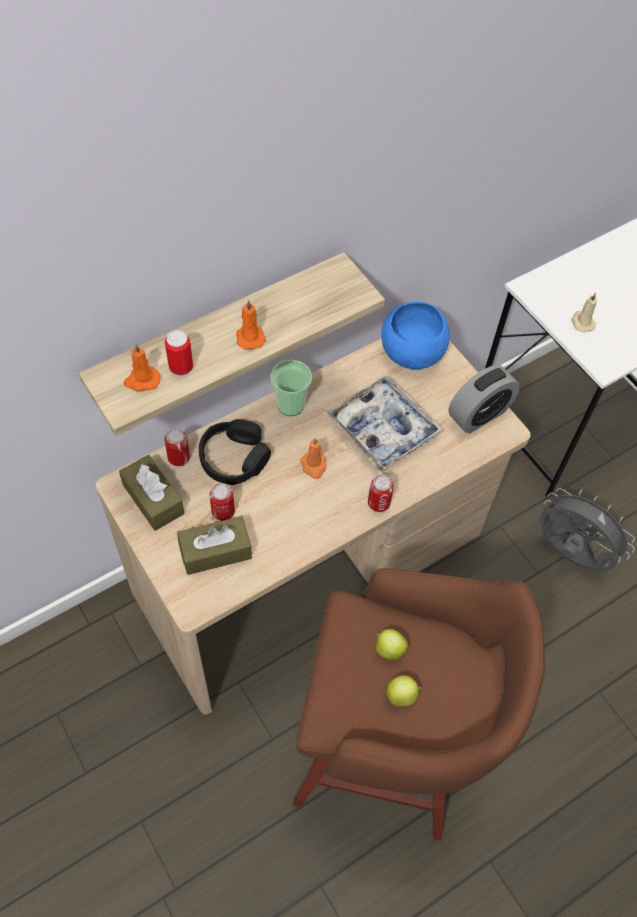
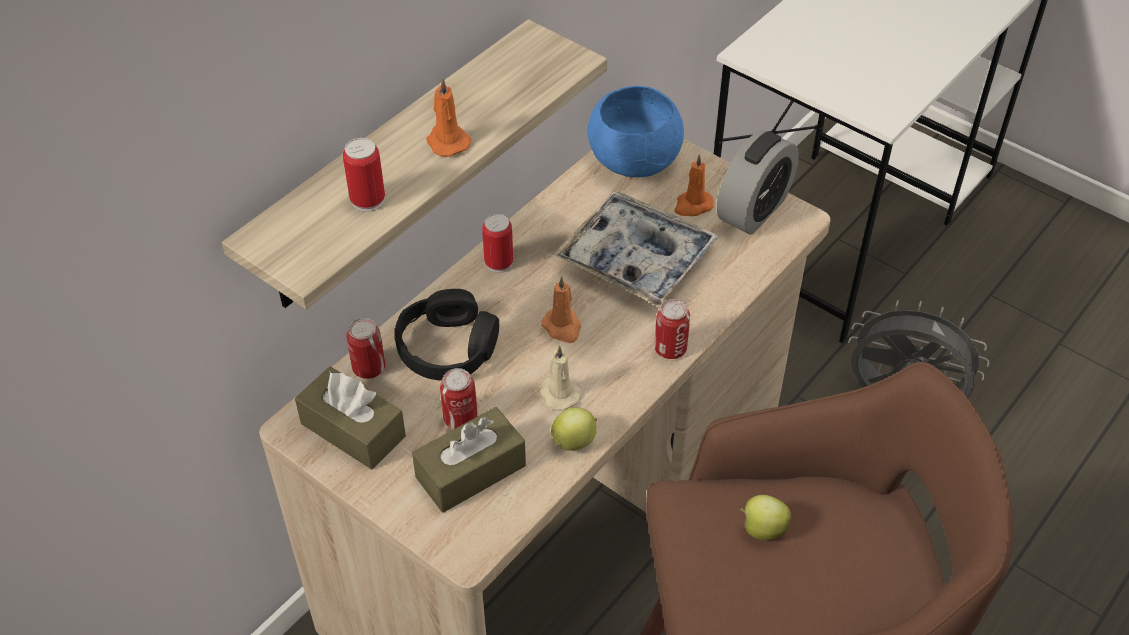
camera: 15 degrees left, 10 degrees down
(142, 380) = (318, 228): orange candle -> orange candle (692, 205)
(290, 405) = (499, 263): cup -> can
(401, 695) = (805, 581): apple -> apple (575, 441)
(582, 322) = (833, 75): beige candle -> beige candle (558, 393)

